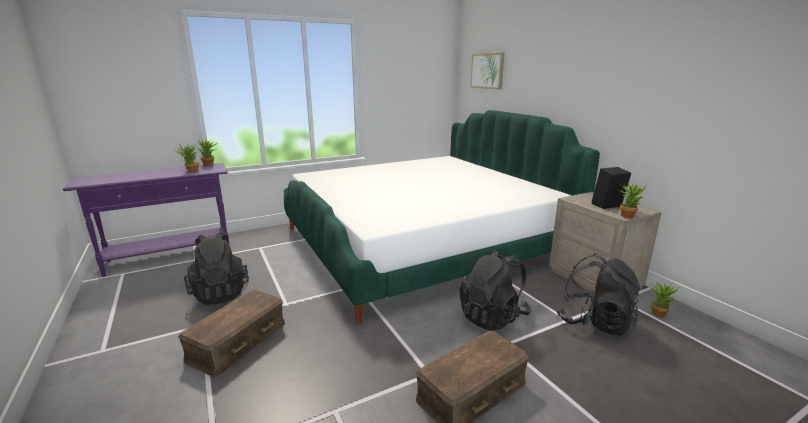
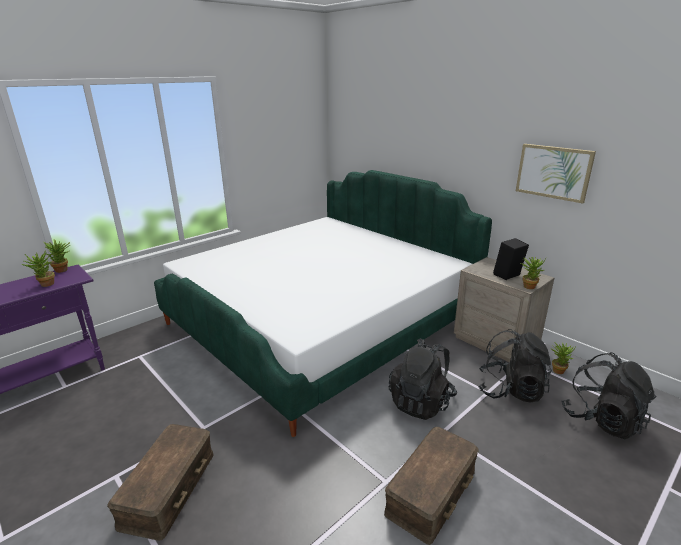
camera: 15 degrees left, 5 degrees up
(220, 293) = (118, 428): black backpack -> black backpack (602, 419)
(487, 71) = (363, 127): picture -> picture (553, 172)

